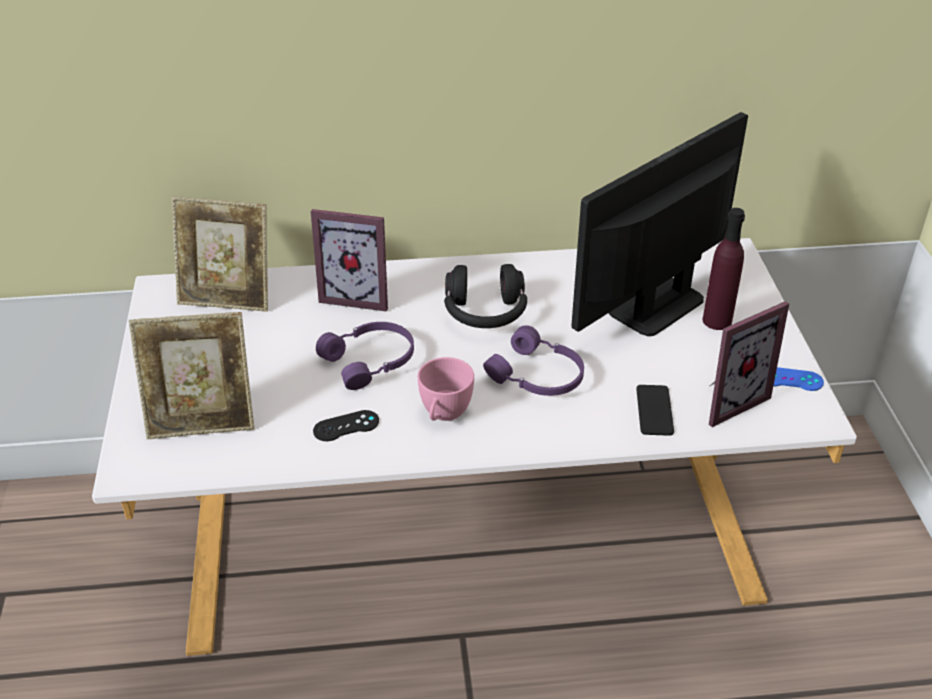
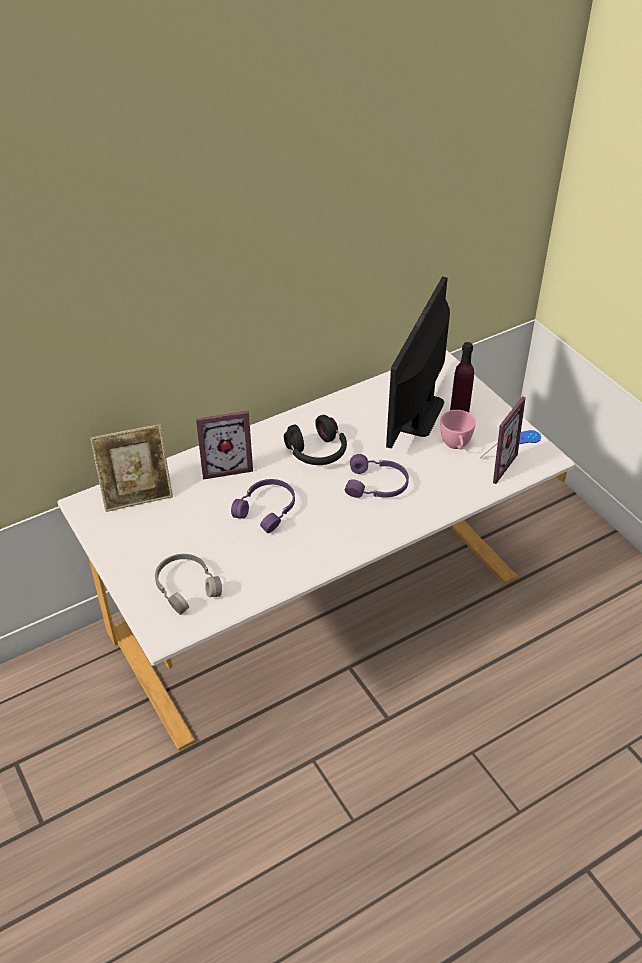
camera: 25 degrees left, 5 degrees up
(202, 420) = (186, 586): picture frame -> grey headphones
(346, 426) = (282, 558): black game controller -> none
(443, 415) = (337, 530): pink cup -> pink cup (456, 445)
(654, 411) = (458, 484): phone -> none

